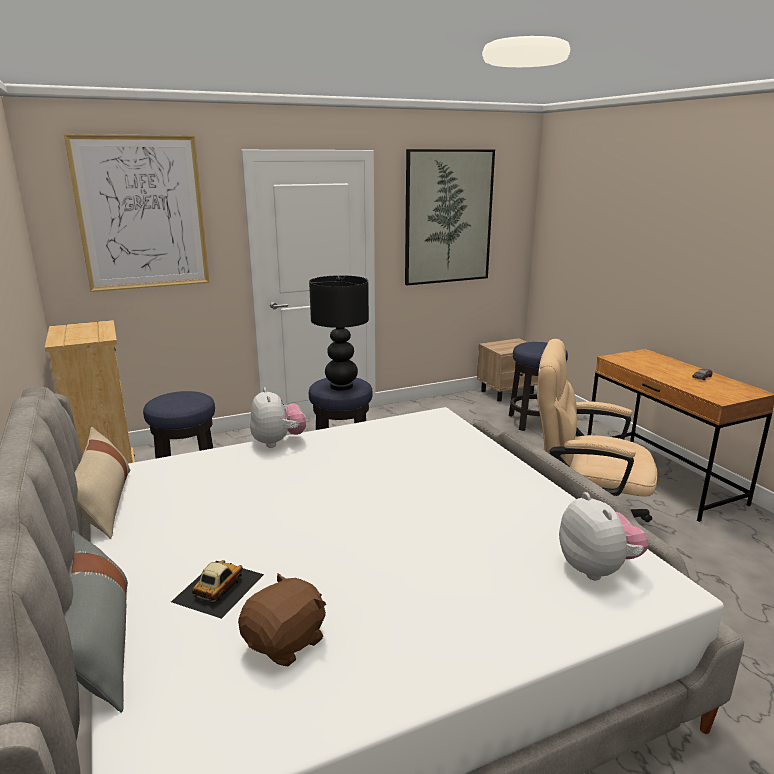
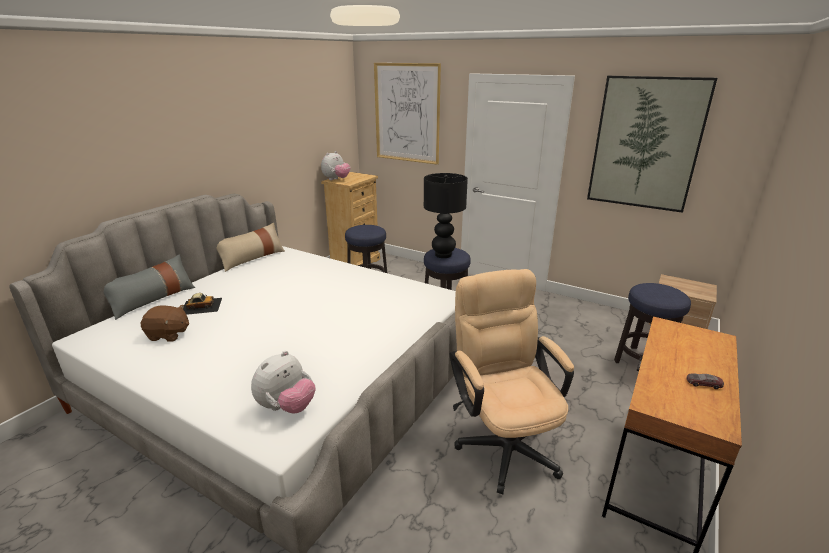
camera: 55 degrees right, 5 degrees up
(278, 442) = (350, 267): plush toy -> plush toy (336, 179)

